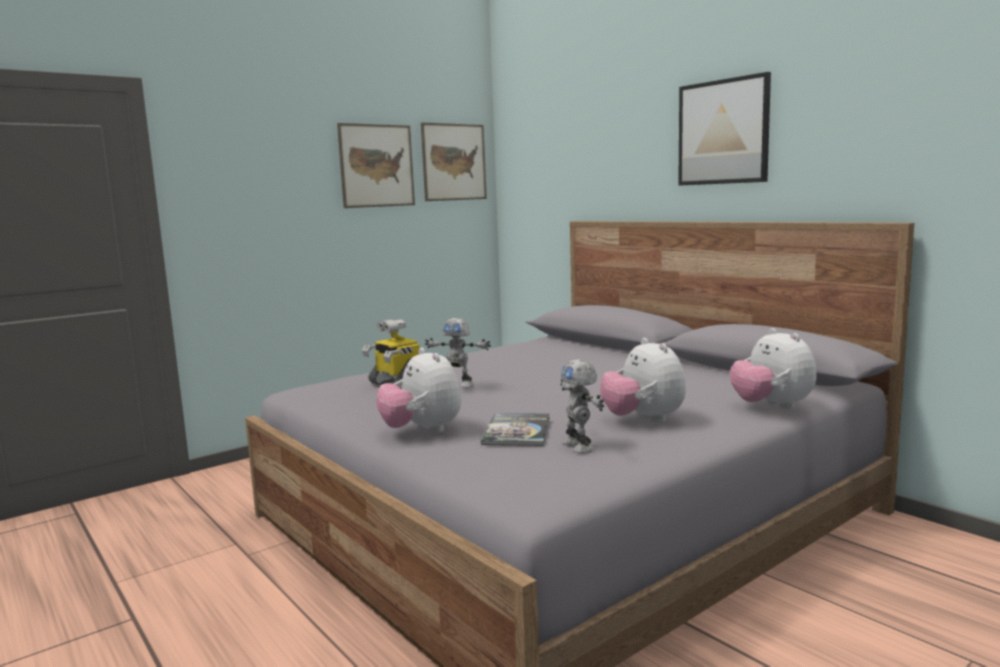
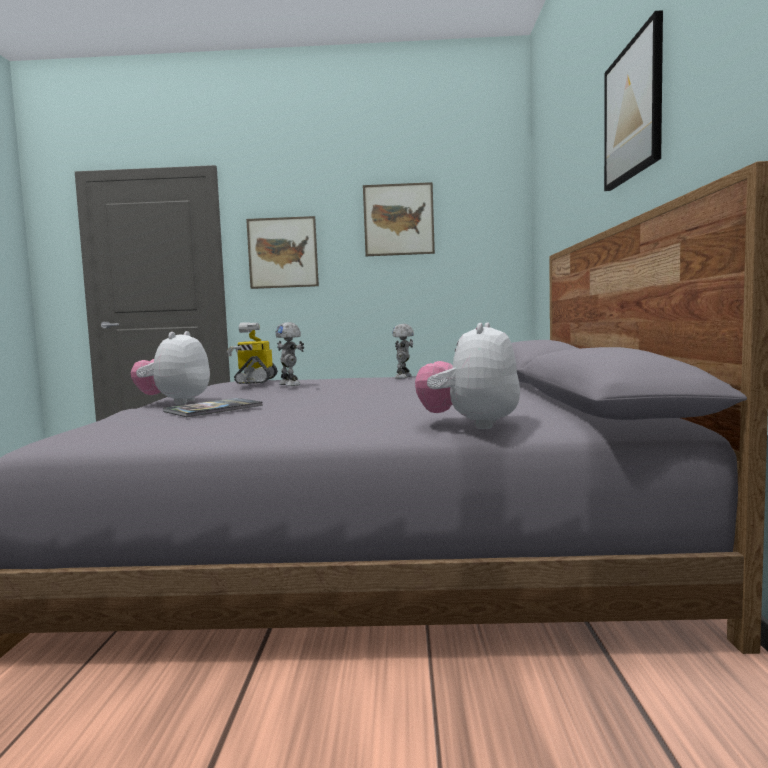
camera: 40 degrees right, 5 degrees down
(454, 162) = (480, 213): picture -> picture (283, 252)
(580, 446) = (205, 421): toy robot -> toy robot (404, 377)
(643, 420) = (317, 416): plush toy -> none

